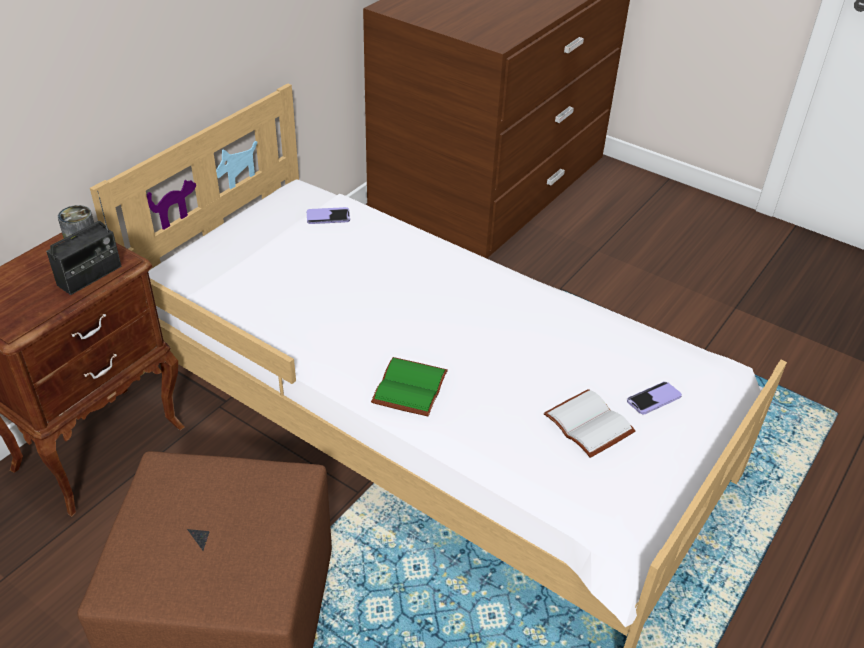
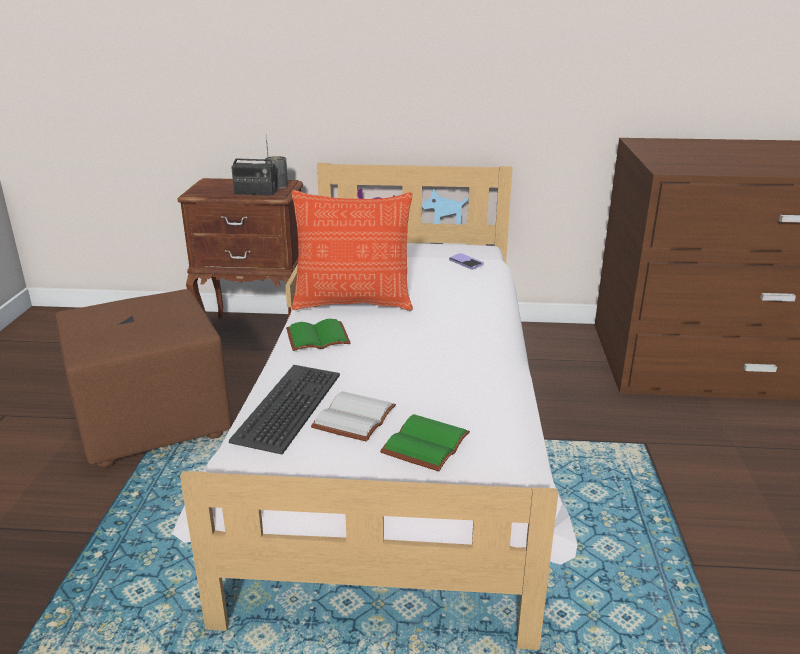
camera: 60 degrees right, 15 degrees down
(351, 331) = (353, 303): none -> orange pillow
(541, 460) = (290, 407): none -> keyboard
(653, 399) = (424, 443): phone -> green book

